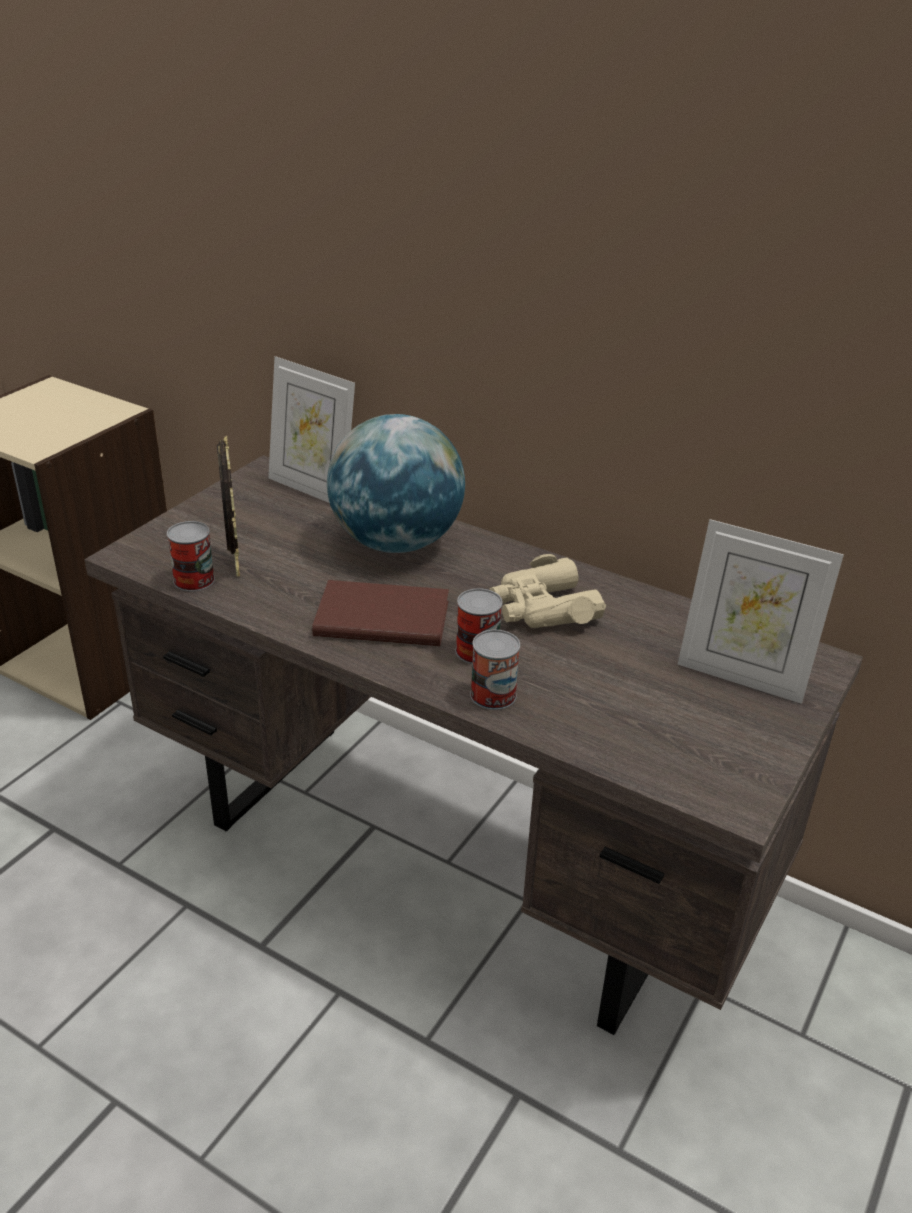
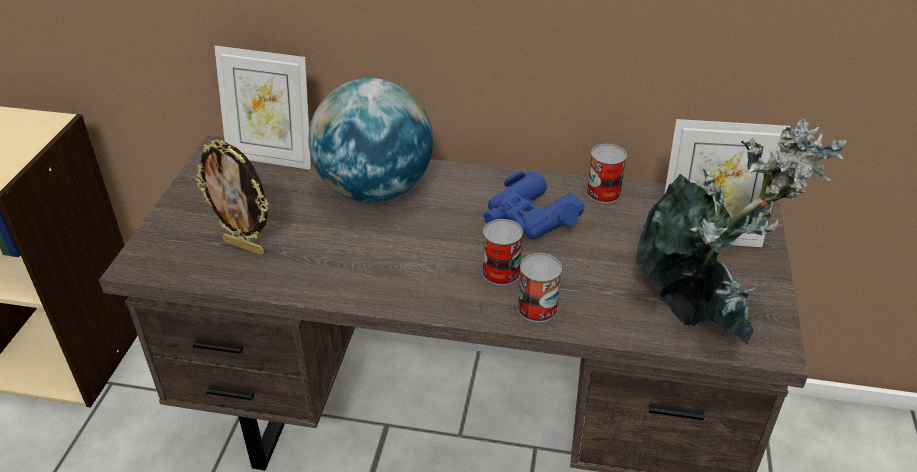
camera: 20 degrees left, 5 degrees up
(194, 580) = (218, 272): can -> can (603, 192)
(234, 563) = (245, 246): picture frame -> picture frame turned 150 degrees clockwise
(381, 616) = (404, 262): brown book -> none
(542, 608) = (528, 219): beige binoculars -> blue binoculars
(678, 746) = (700, 309): none -> potted plant

